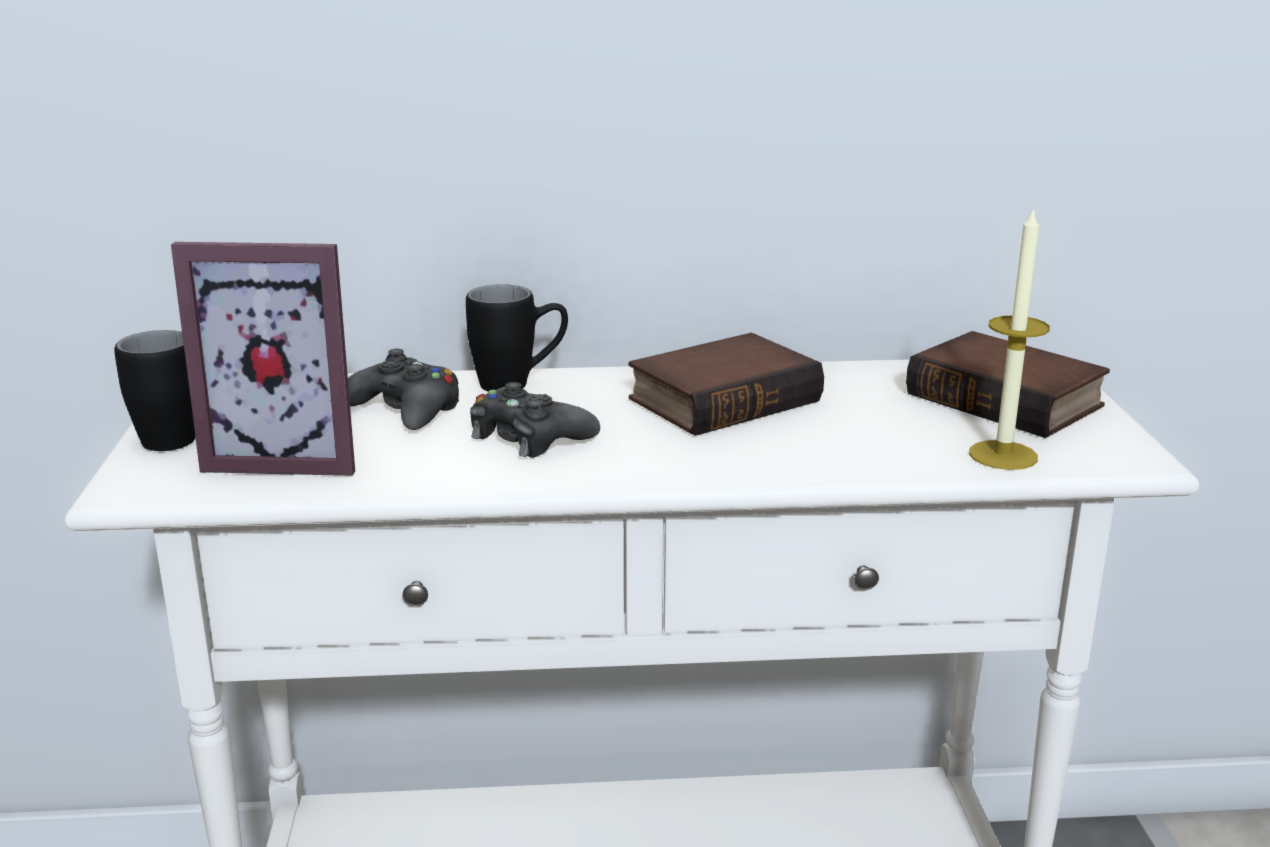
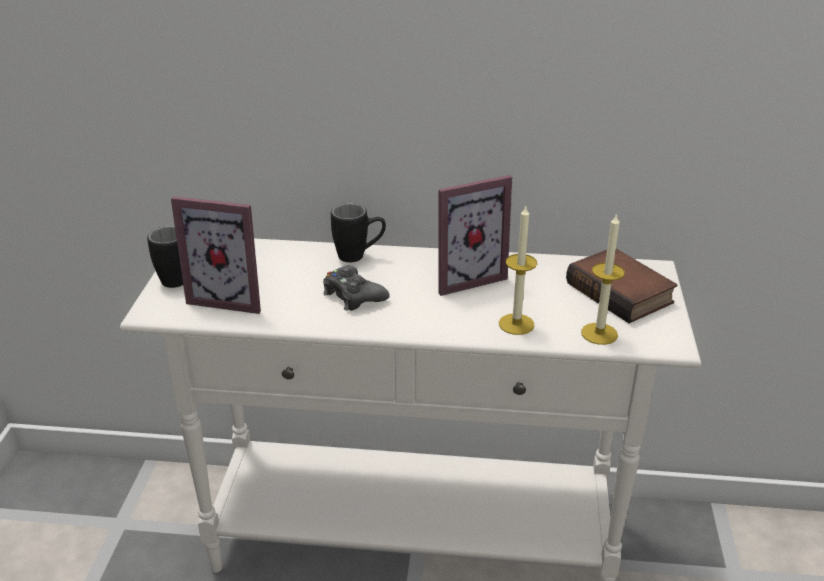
camera: 10 degrees right, 10 degrees up
(404, 410) = (295, 270): black game controller -> none
(723, 398) = (464, 277): book -> picture frame
(849, 453) = (516, 324): none -> candle

